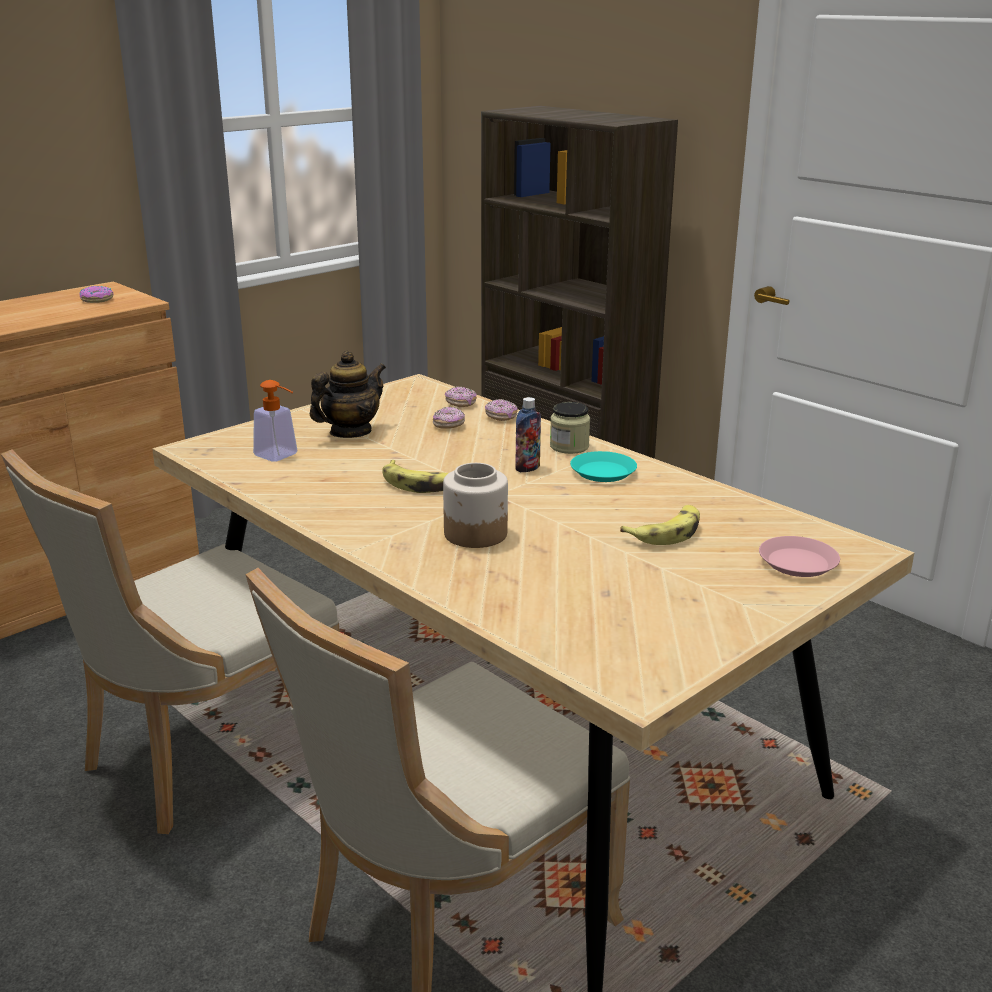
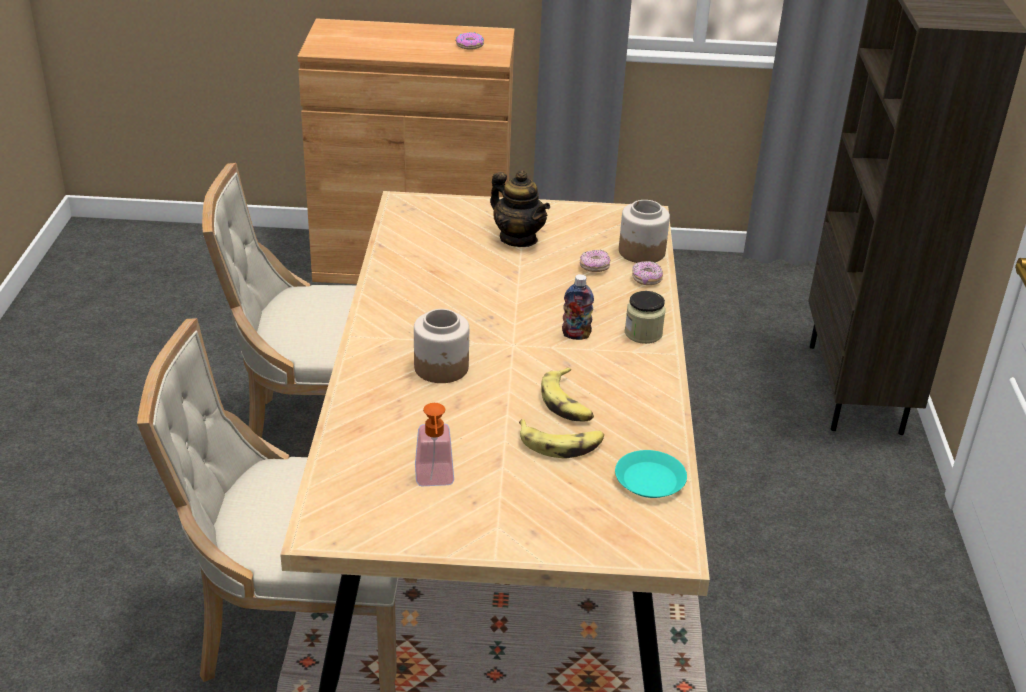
camera: 45 degrees right, 10 degrees up
(281, 456) = (440, 237): soap dispenser -> soap dispenser (434, 481)
(350, 432) = (518, 239): teapot -> teapot turned 45 degrees clockwise
(421, 484) = (482, 308): banana -> banana (567, 403)
(461, 404) = (641, 251): donut -> jar
(603, 472) = (622, 369): turquoise plate -> turquoise plate (650, 480)
(798, 562) = (600, 526): pink plate -> none

